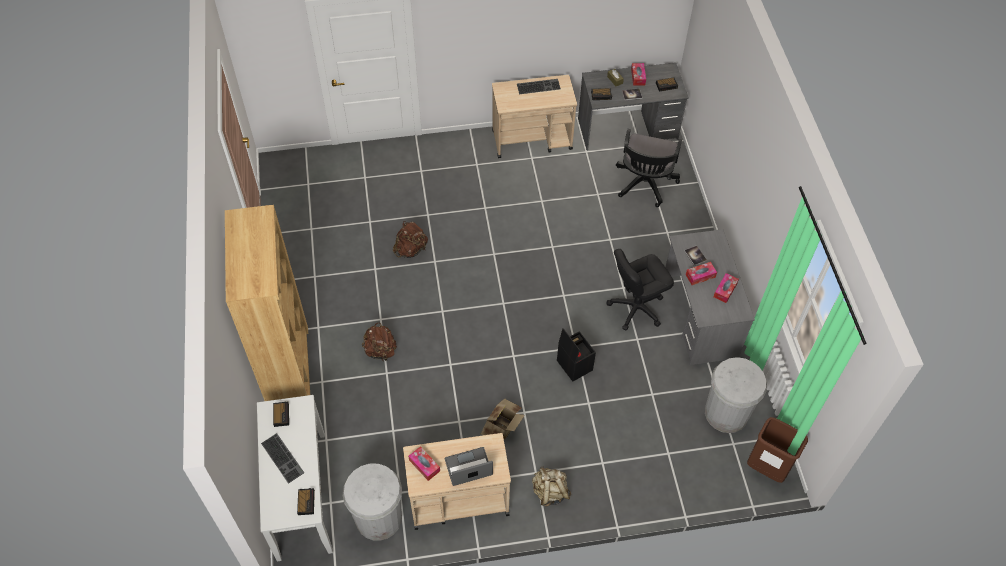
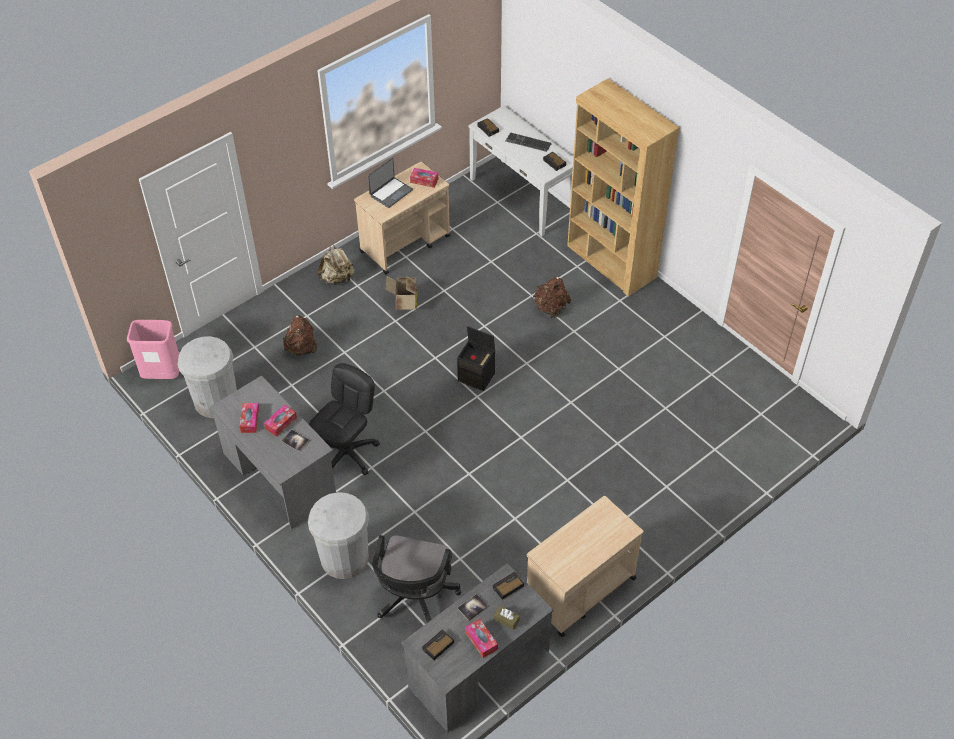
camera: 150 degrees right, 5 degrees down
(378, 518) = (454, 209): white trash can -> white trash can (344, 558)
(410, 250) = (602, 401): brown backpack -> brown backpack (302, 348)
(538, 86) = (587, 555): keyboard -> none
(573, 365) = (376, 375): black storage box -> black storage box (477, 377)
(644, 185) = (414, 598): black office chair -> black office chair turned 150 degrees counterclockwise
(767, 467) = (163, 374): brown trash can -> pink trash can

